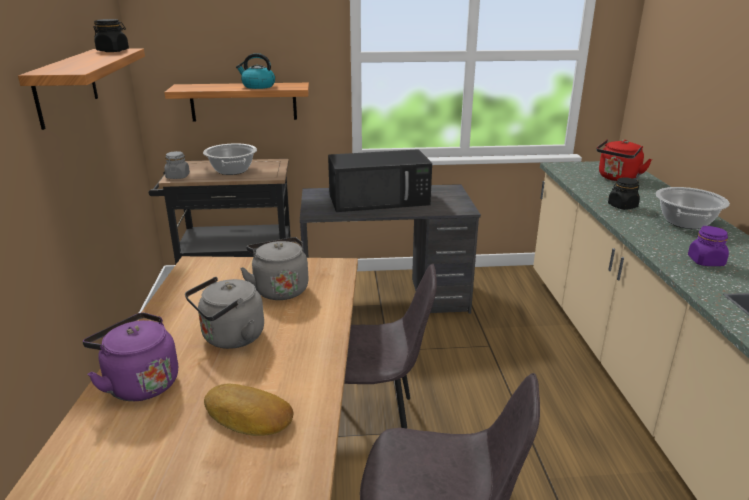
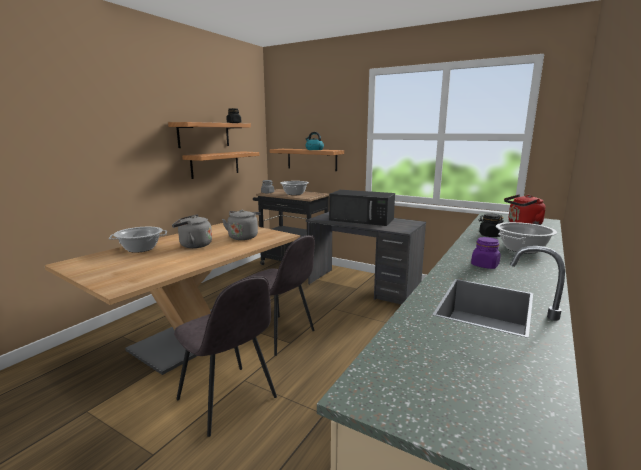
camera: 35 degrees right, 10 degrees down
(89, 143) = (215, 164): none -> shelf
(139, 383) = (141, 248): purple kettle -> cooking pot
(248, 416) = (151, 266): bread -> none

